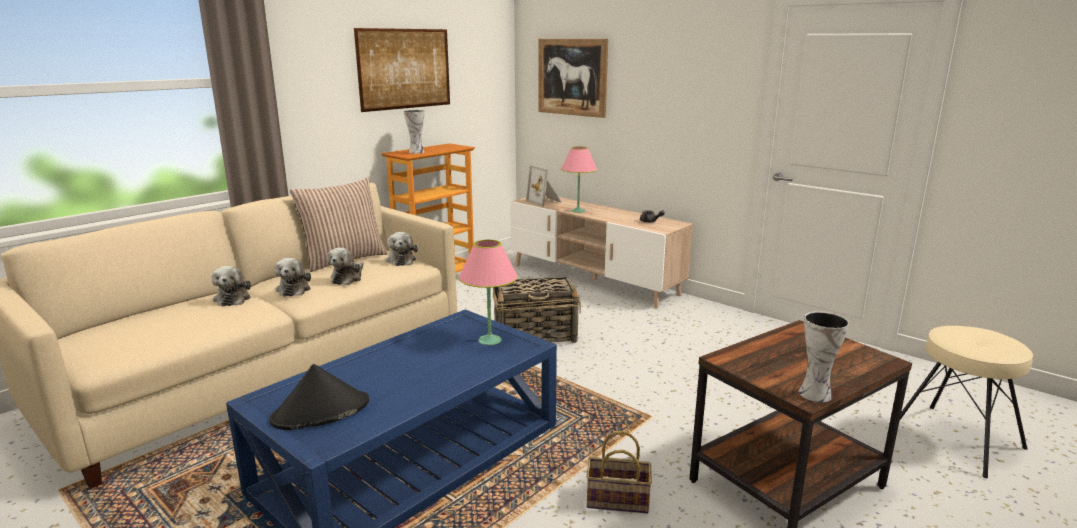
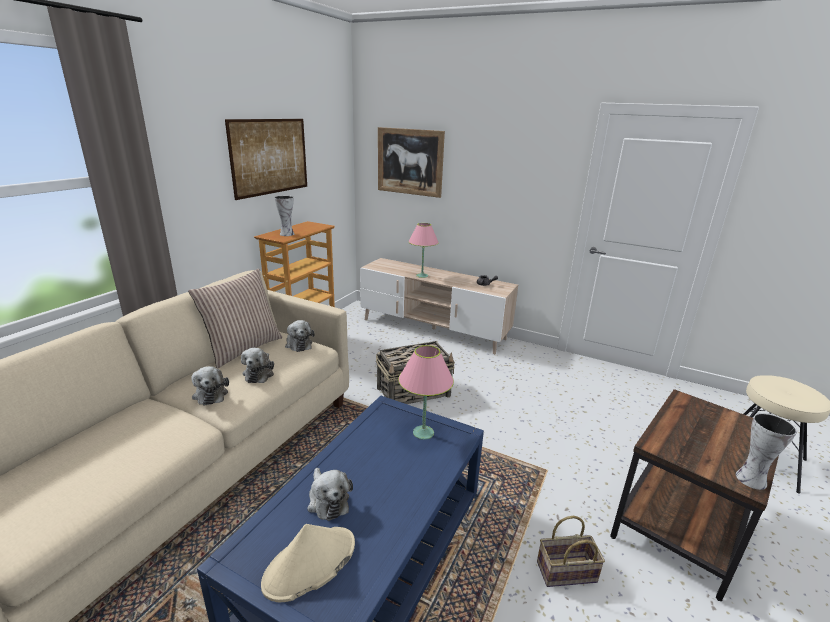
camera: 15 degrees left, 5 degrees up
(233, 298) = (149, 414): plush toy -> plush toy (327, 500)
(320, 411) = (310, 564): black hat -> beige hat
(545, 202) = (389, 267): picture frame -> none

